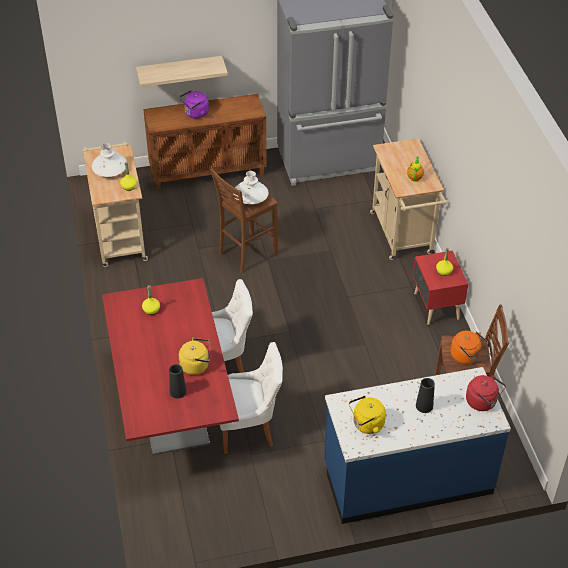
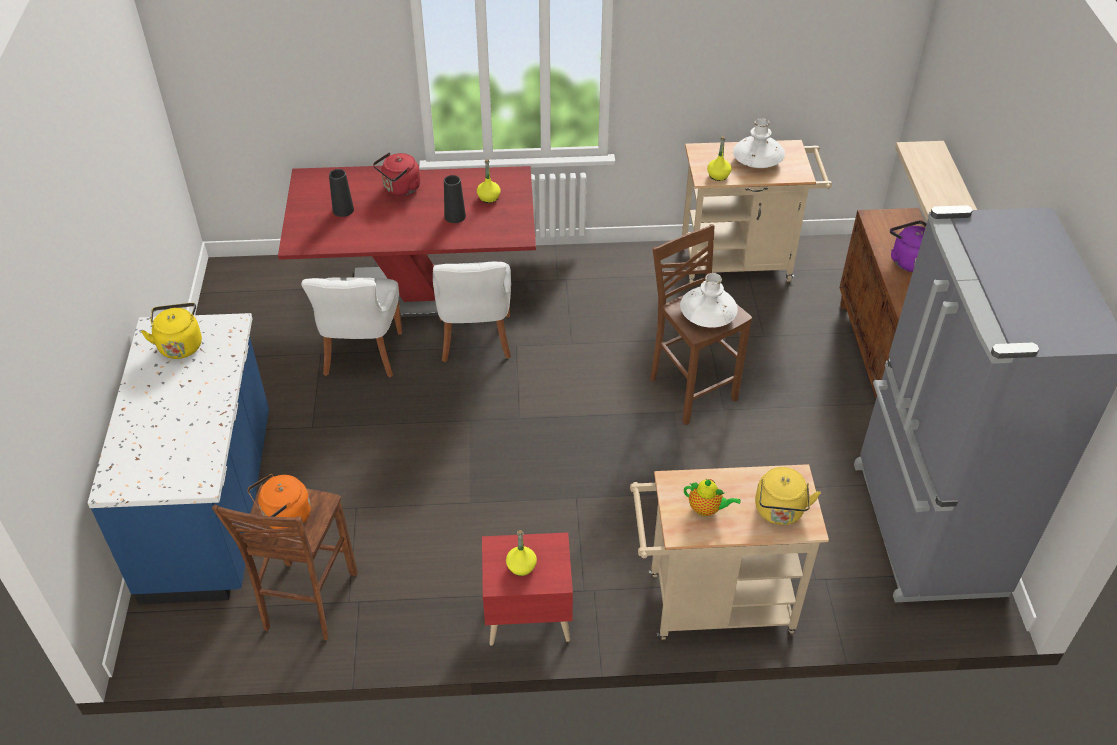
camera: 100 degrees right, 0 degrees up
(196, 365) = (379, 228): yellow kettle -> yellow kettle (779, 512)
(424, 406) = (179, 410): black vase -> black vase (455, 216)
(483, 402) = (150, 480): red kettle -> red kettle (400, 189)

